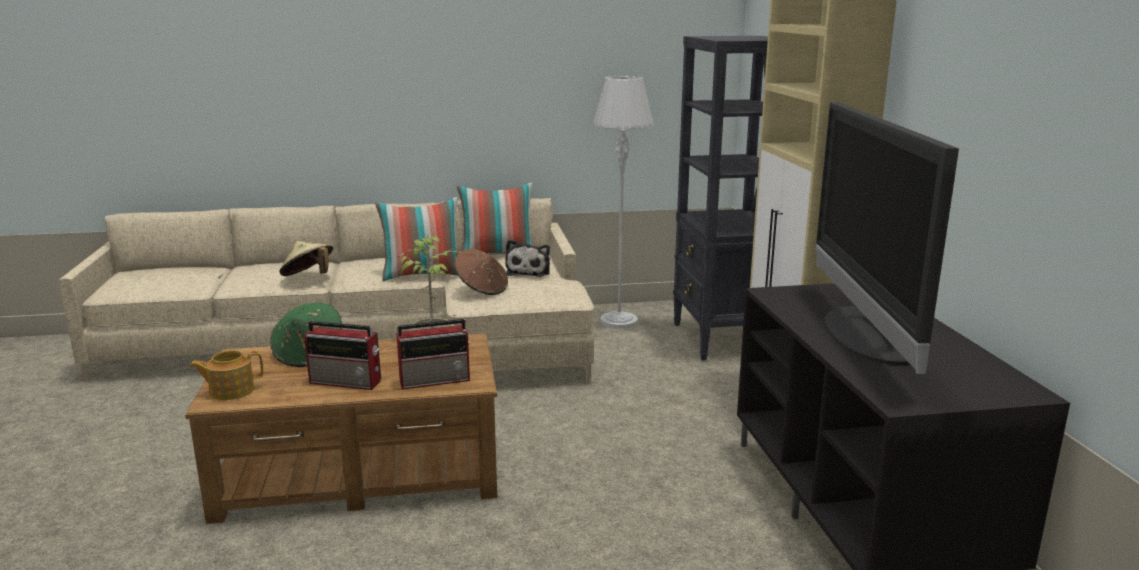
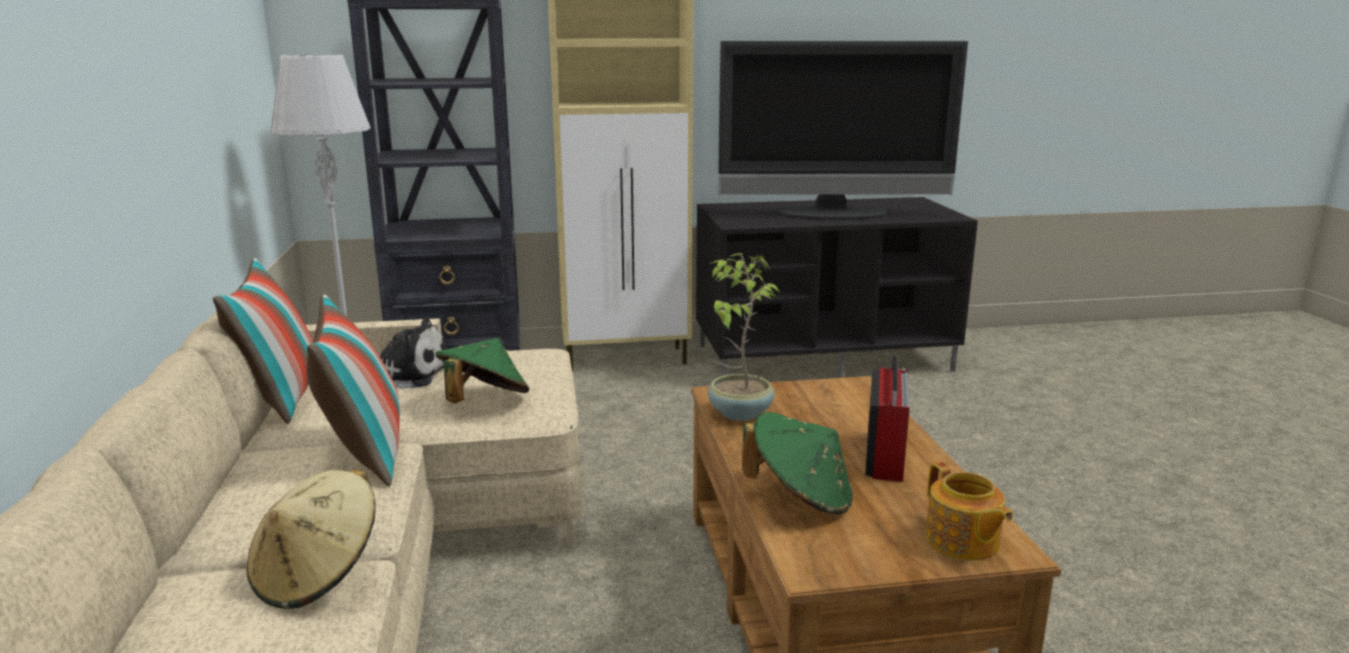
camera: 90 degrees left, 0 degrees up
(436, 380) = (855, 404): radio -> none
(481, 289) = (484, 402): brown hat -> green hat

